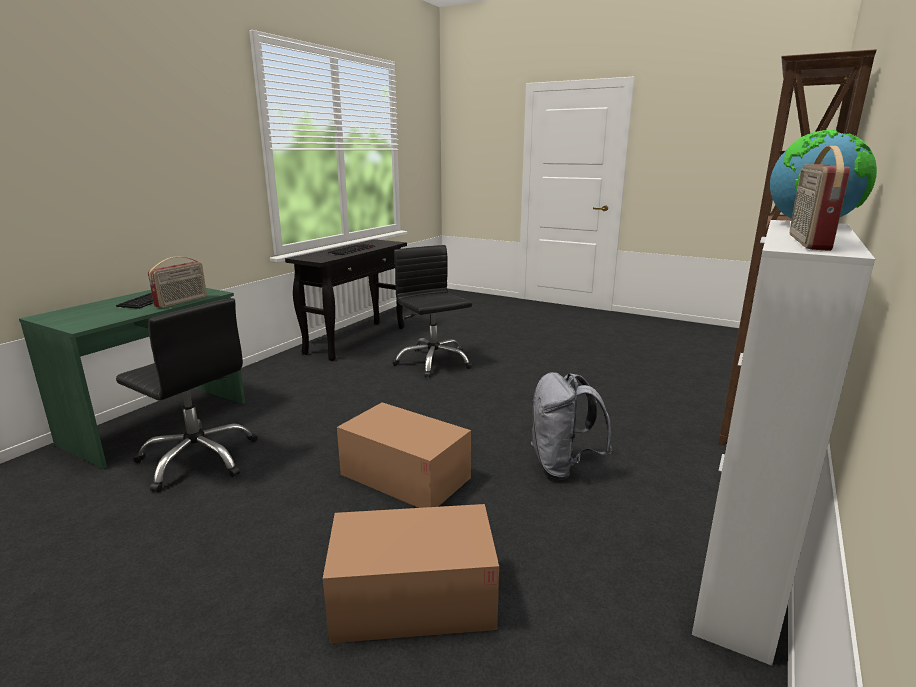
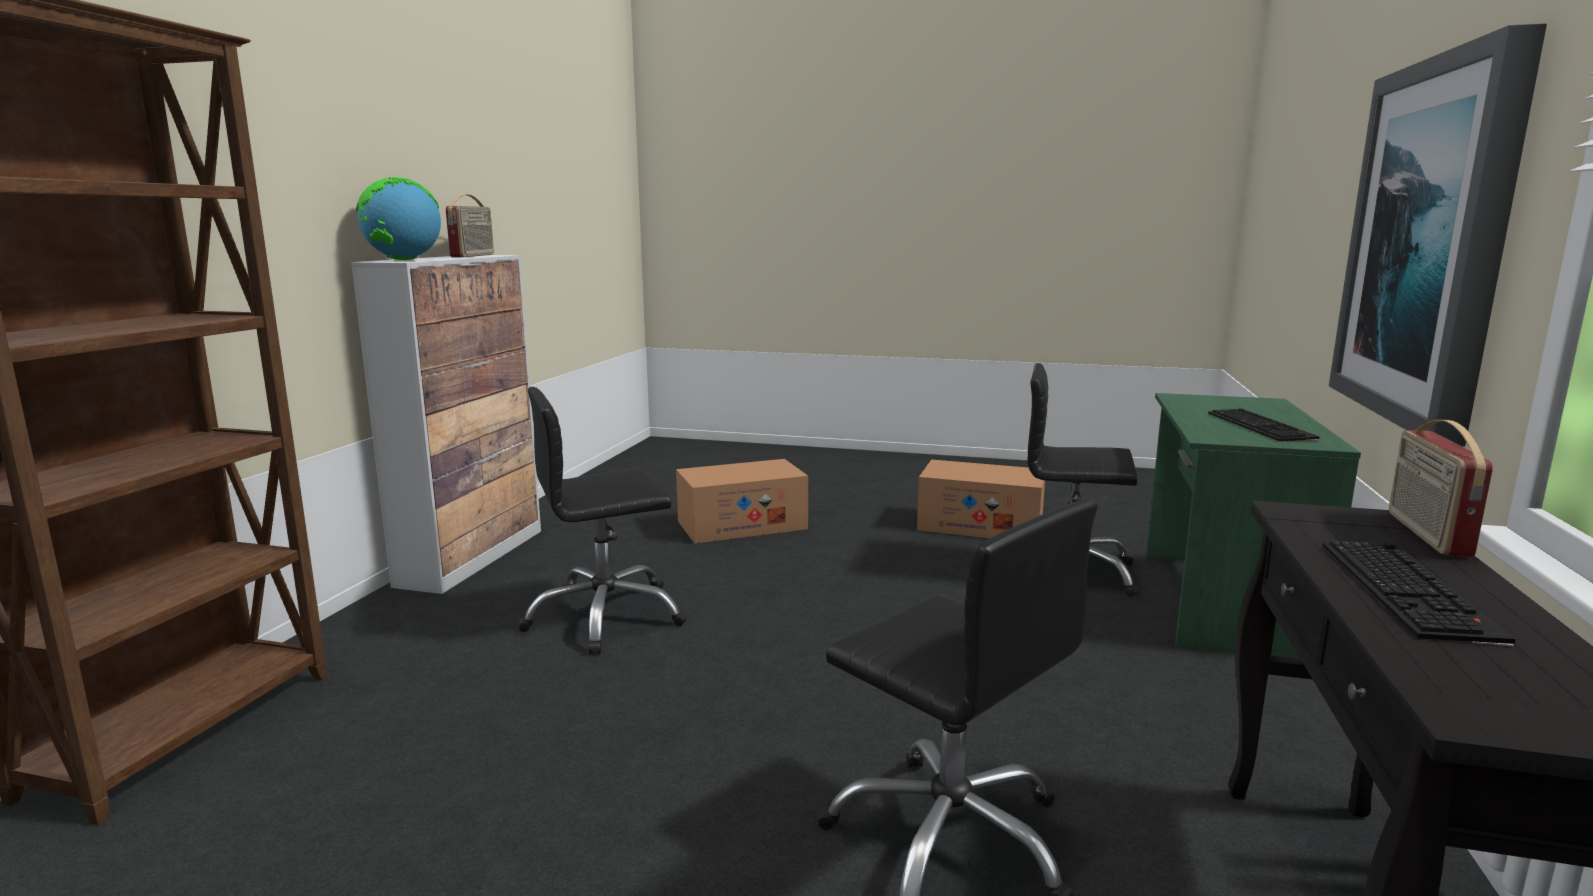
camera: 165 degrees right, 5 degrees down
(179, 176) = (1429, 242): none -> picture
(182, 302) = (1195, 424): radio -> radio (1425, 534)
(405, 476) = (805, 585): cardboard box -> cardboard box (980, 525)
(563, 466) = (605, 616): grey backpack -> black office chair

